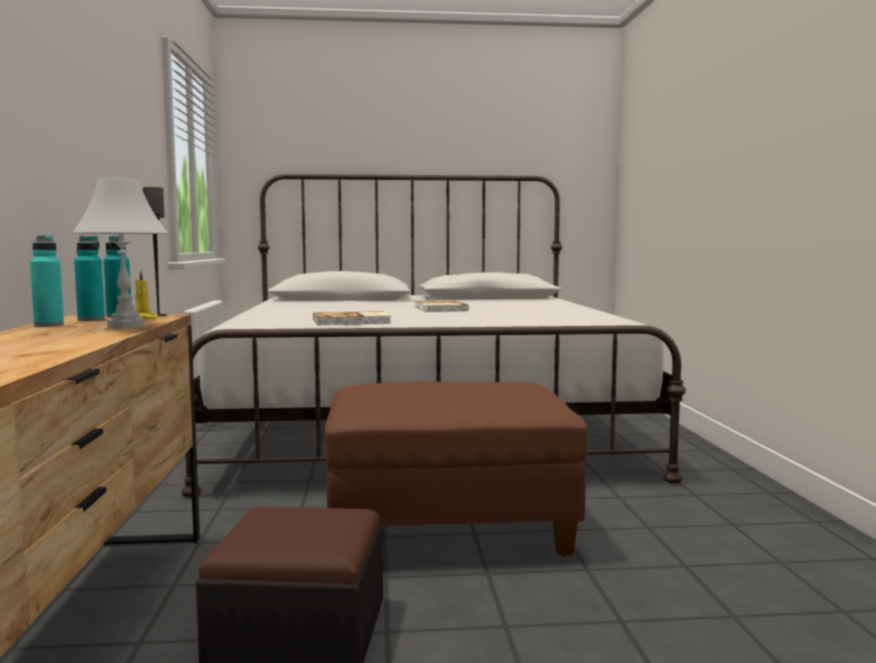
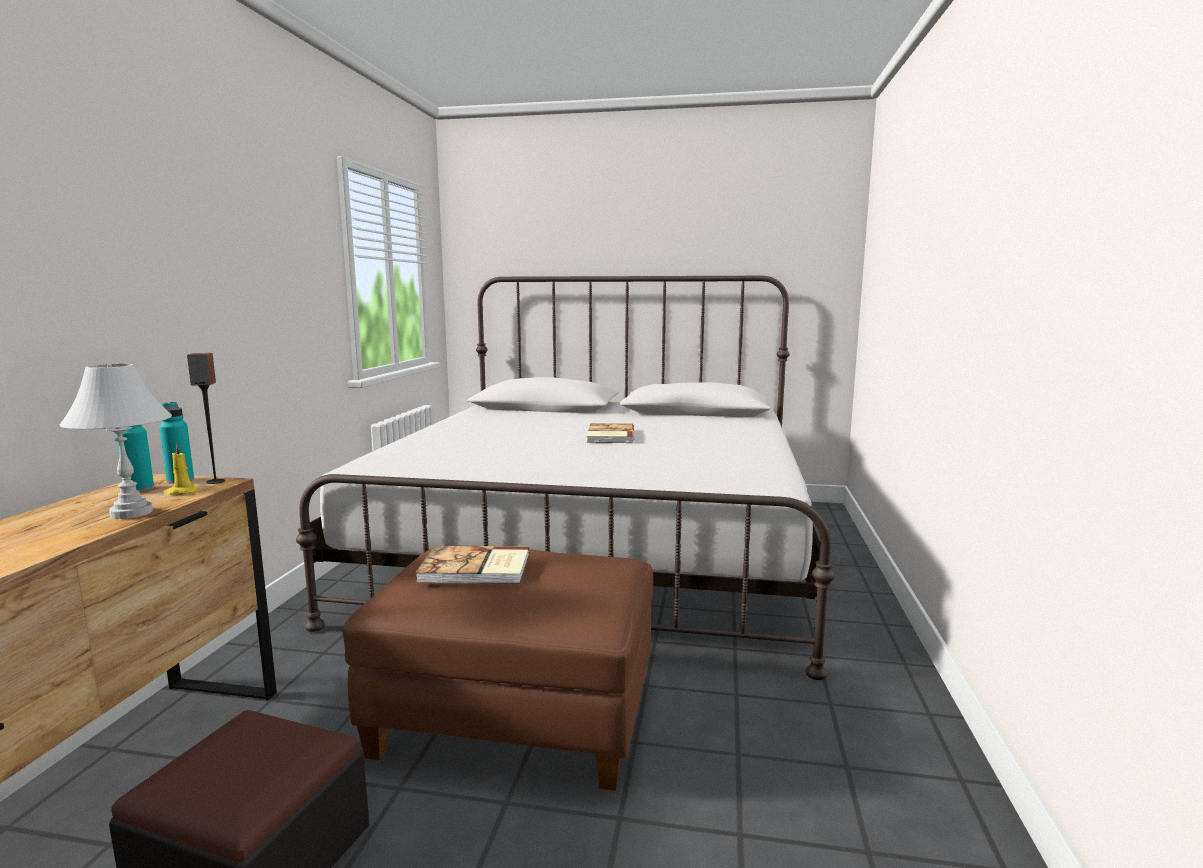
camera: 15 degrees right, 5 degrees up
(49, 325) = (78, 502): turquoise bottle -> none
(352, 321) = (483, 461): book -> book (476, 569)

